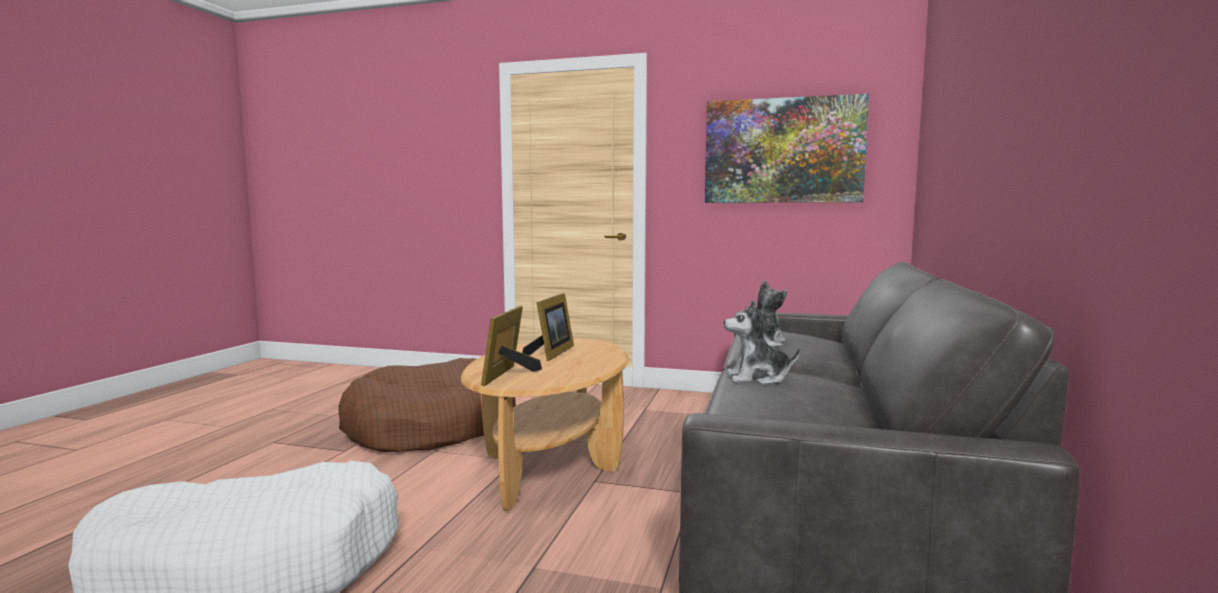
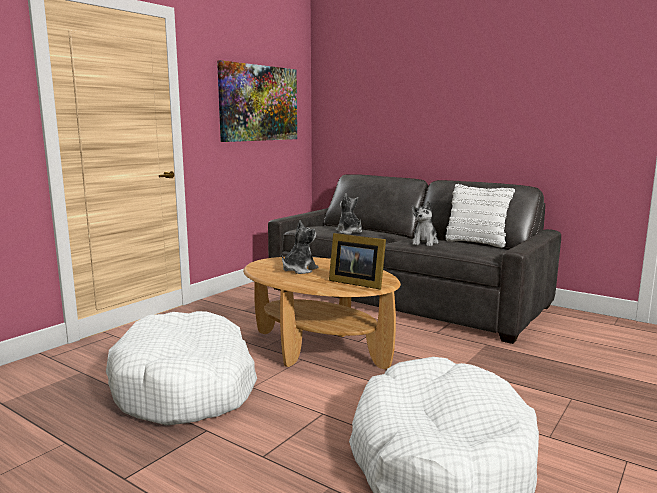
camera: 70 degrees left, 5 degrees up
(431, 427) = (186, 386): brown dog bed -> white dog bed
(551, 353) = (299, 270): picture frame -> plush toy
(843, 412) = (477, 243): none -> white pillow

